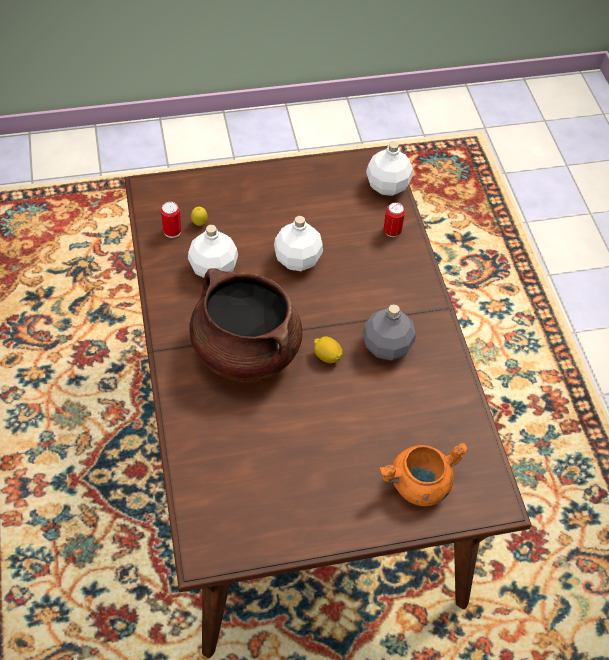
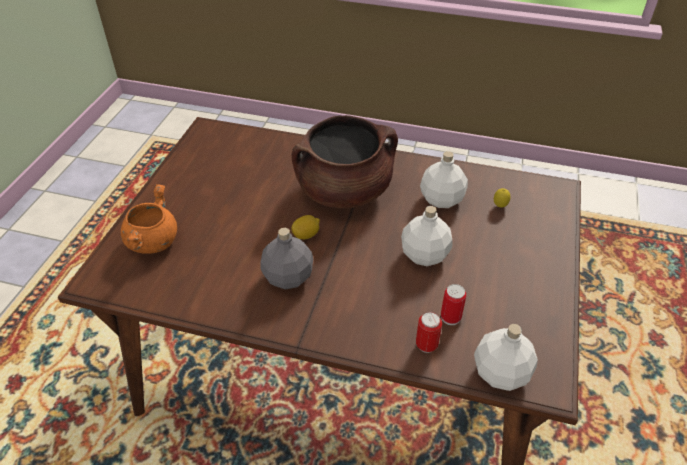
camera: 120 degrees right, 10 degrees down
(172, 231) = (497, 188): can -> can (450, 317)

